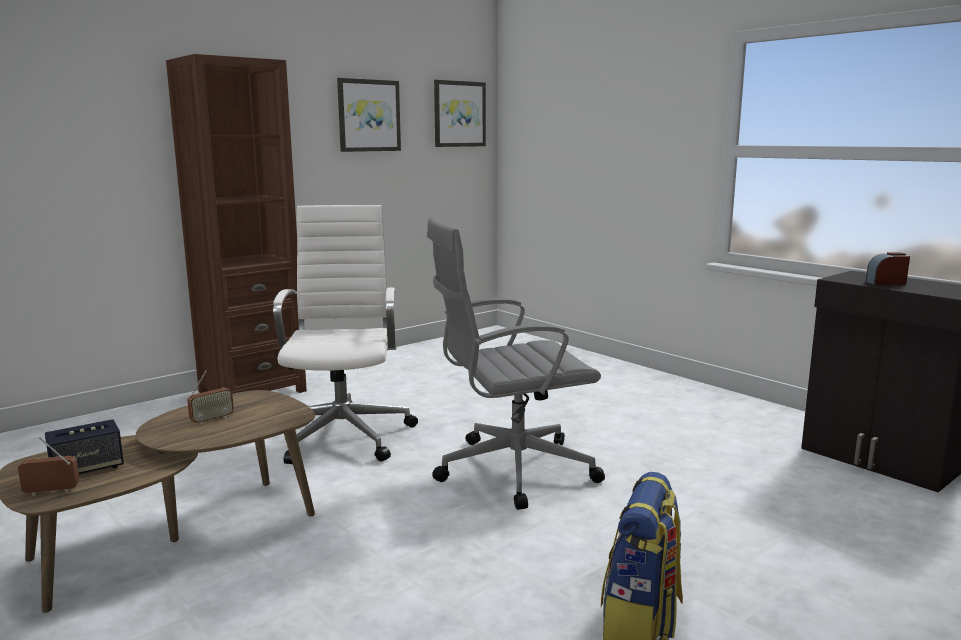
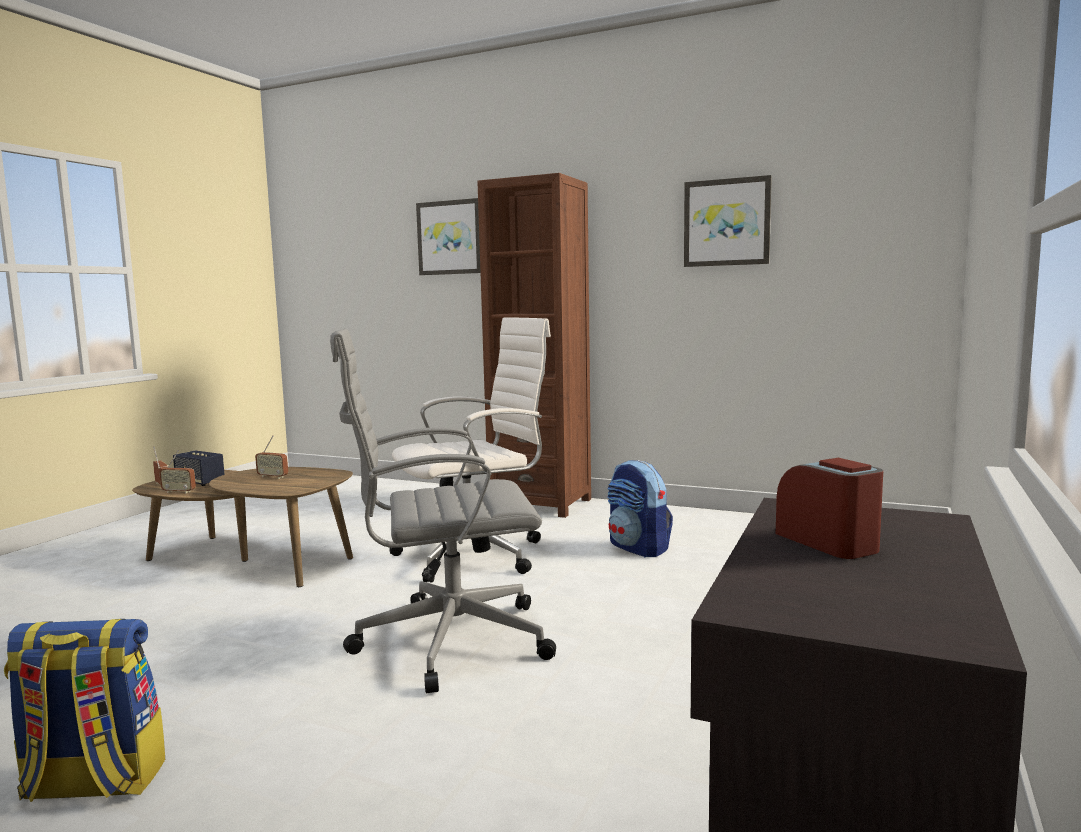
camera: 65 degrees right, 5 degrees down
(121, 481) = (179, 492): none -> radio
(415, 386) = (638, 548): none -> backpack
(459, 114) = (881, 208): picture -> picture (450, 237)
(510, 470) = (446, 641): grey office chair -> grey office chair turned 60 degrees counterclockwise

